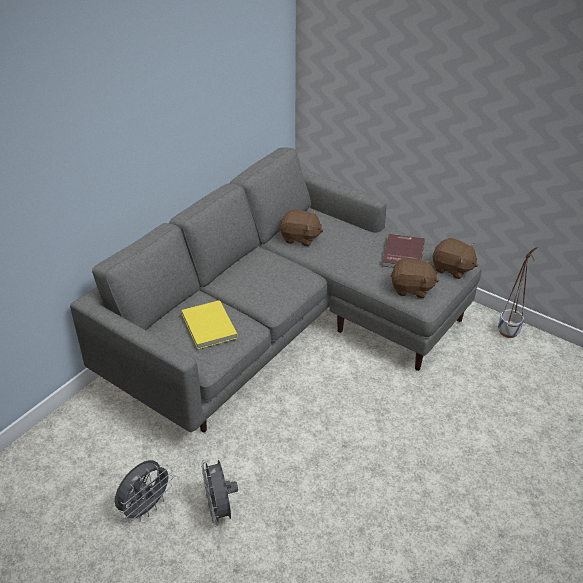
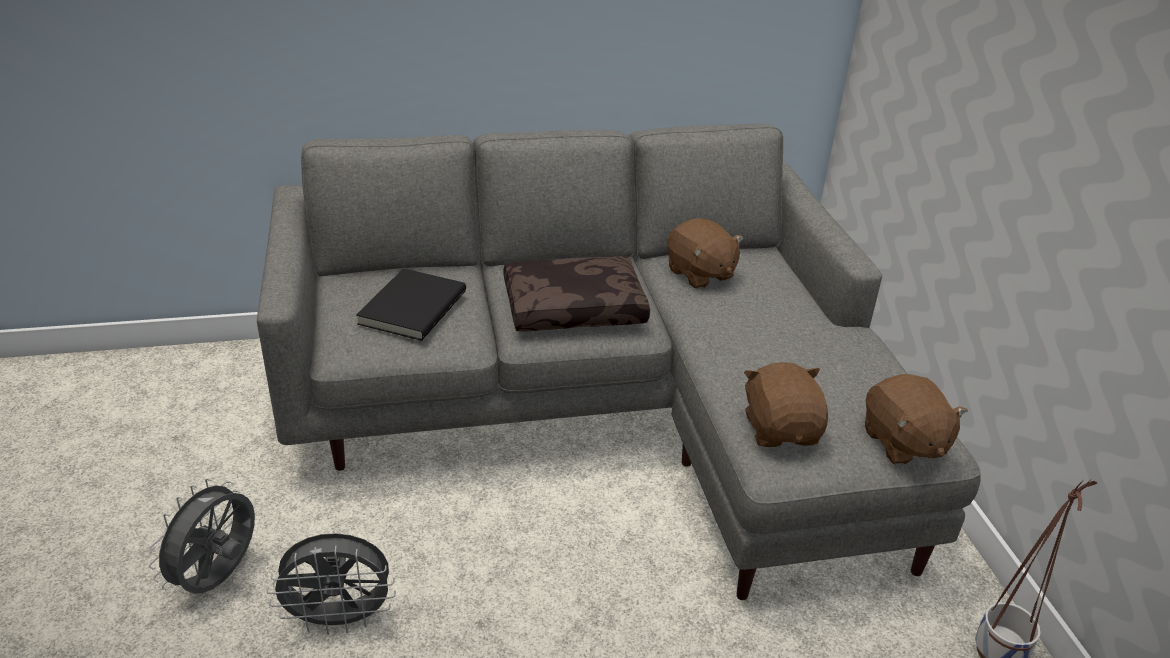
camera: 40 degrees right, 5 degrees down
(146, 508) = (156, 510): grey fan -> grey fan (340, 619)
(208, 326) = (411, 307): yellow book -> black book
(273, 284) = (574, 307): none -> brown pillow
(402, 254) = (835, 373): red book -> none
(411, 289) = (781, 430): brown plush toy -> brown plush toy turned 150 degrees counterclockwise

